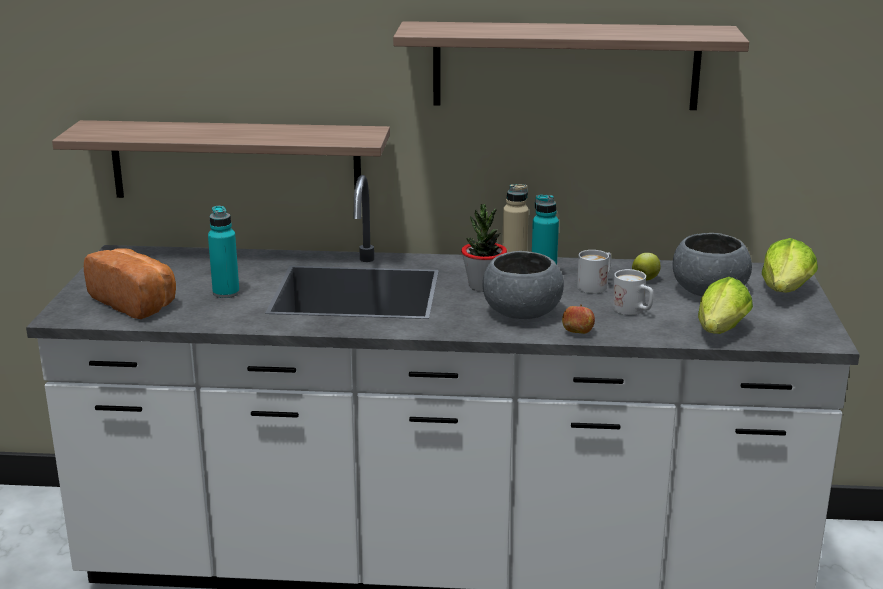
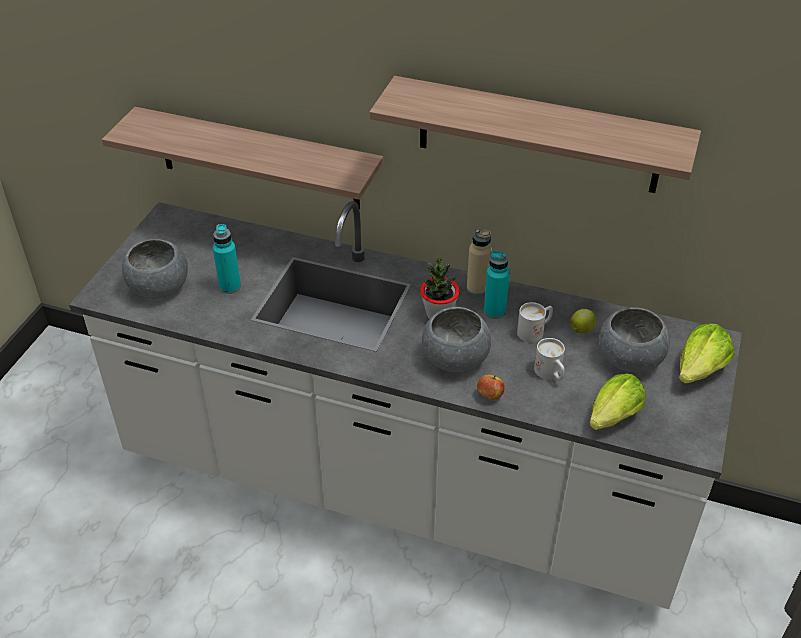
camera: 15 degrees right, 20 degrees up
(137, 302) = (158, 287): bread -> grey bowl

